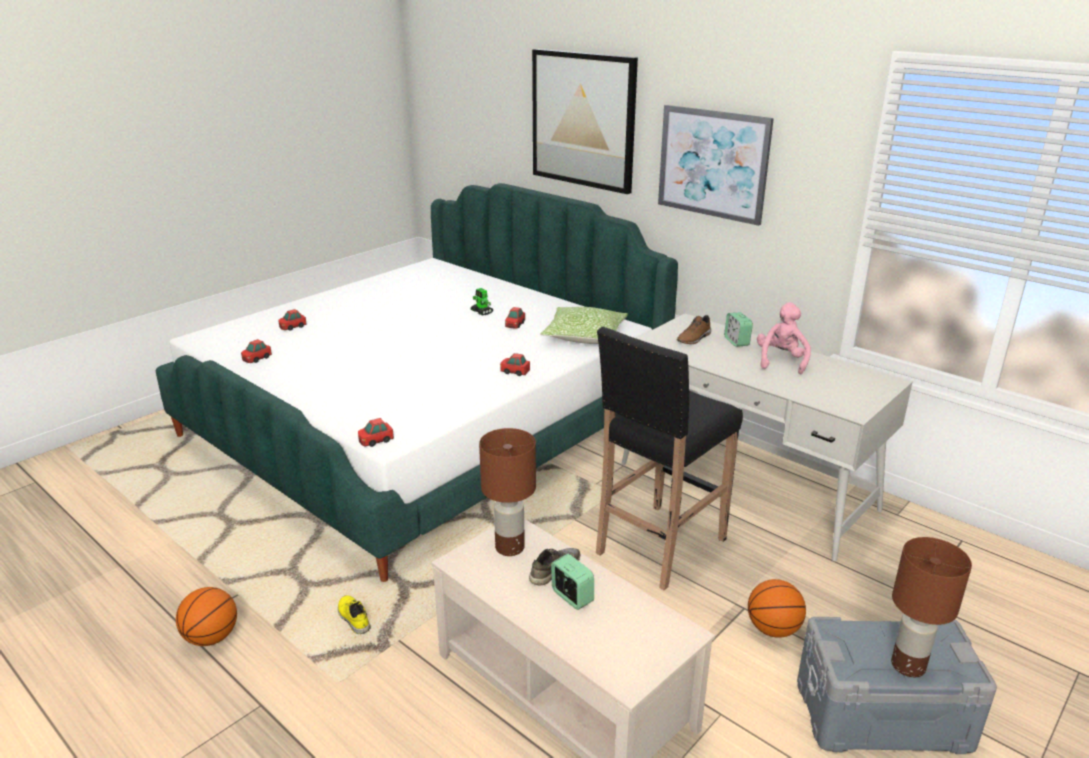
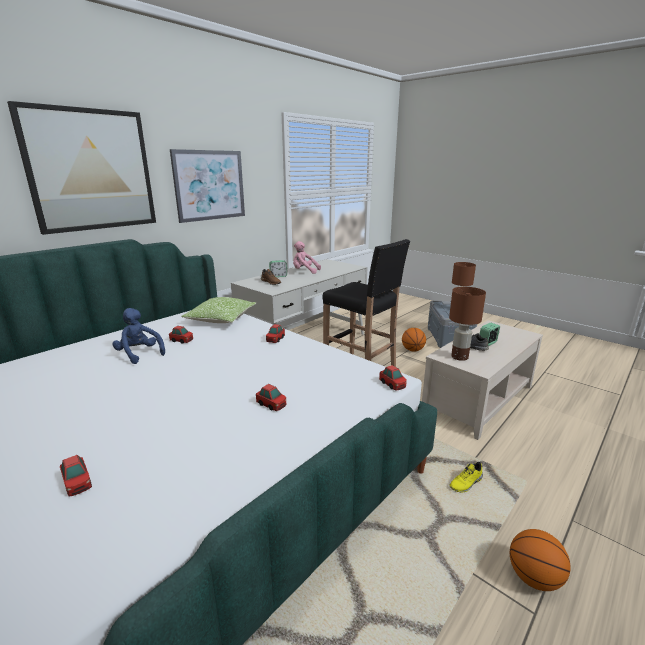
camera: 90 degrees left, 5 degrees down
(256, 359) = (188, 499): toy car -> toy car (271, 405)
(482, 312) = (139, 354): toy robot -> blue plush toy

